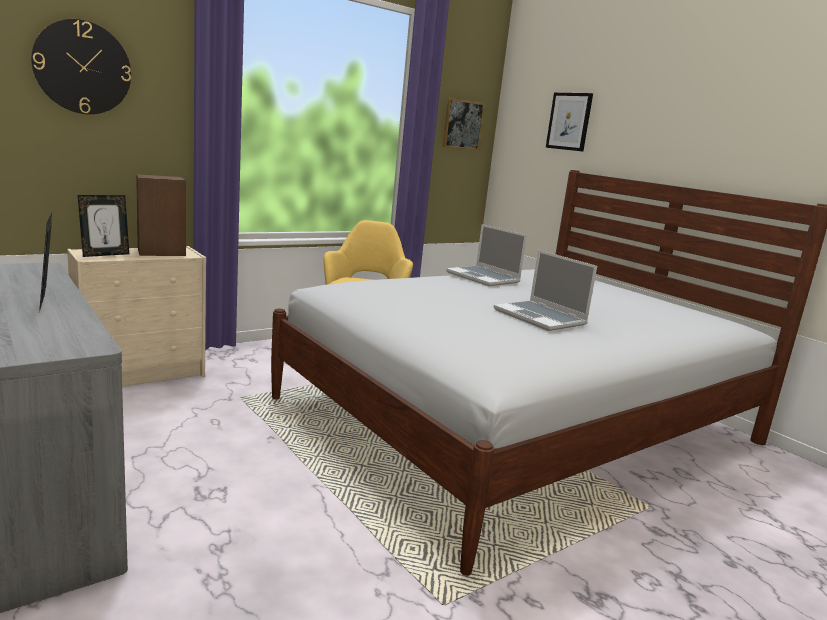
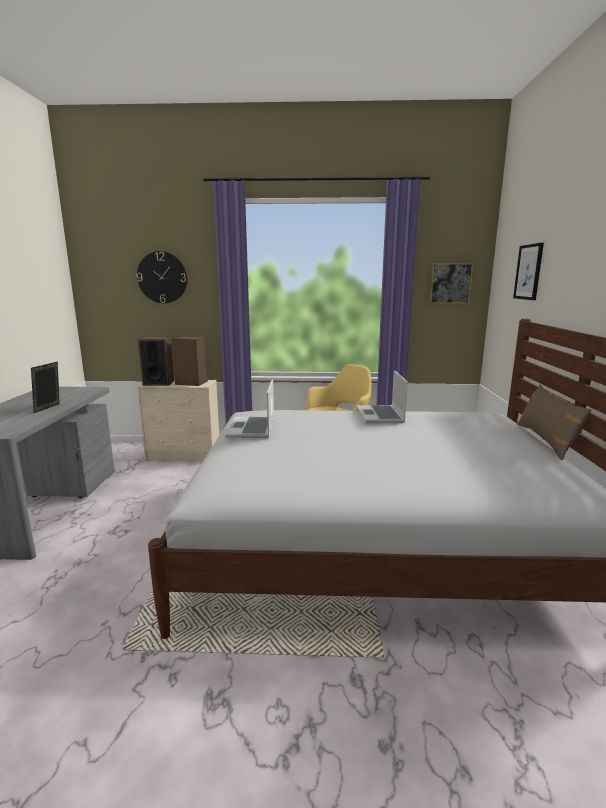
camera: 40 degrees right, 0 degrees up
(105, 254) = (158, 383): picture frame -> speaker
(541, 318) = (344, 455): laptop -> laptop (252, 429)
(632, 288) = (546, 440): none -> brown pillow

